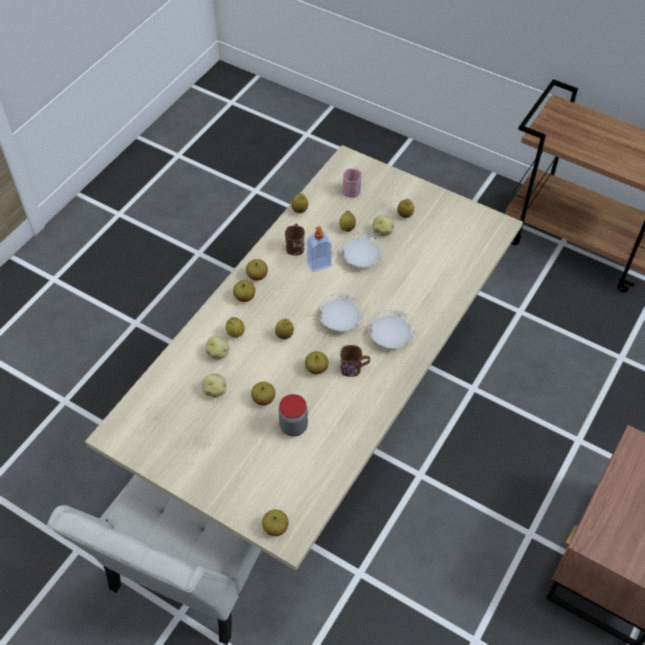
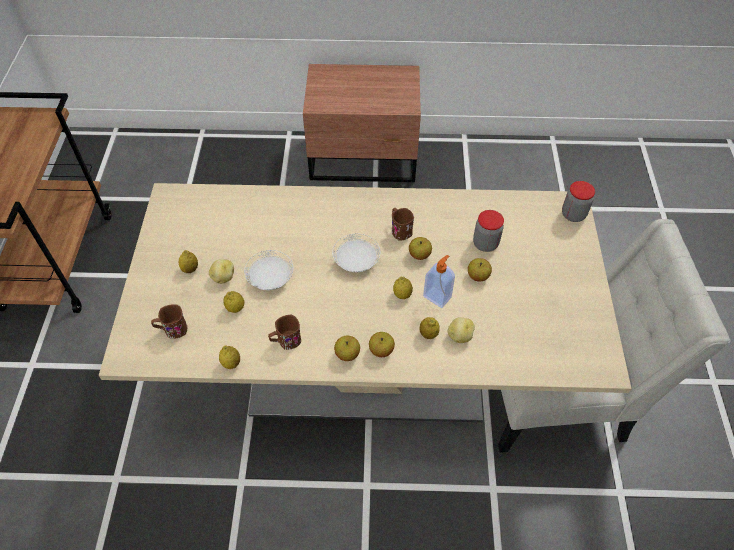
camera: 120 degrees left, 0 degrees up
(215, 390) = (498, 316): potato -> none
(275, 528) = (573, 214): apple -> jar
(319, 265) = (299, 308): soap dispenser -> soap dispenser (437, 296)
(352, 189) = (172, 330): pink mug -> brown mug
(391, 337) = (350, 220): white plate -> none

